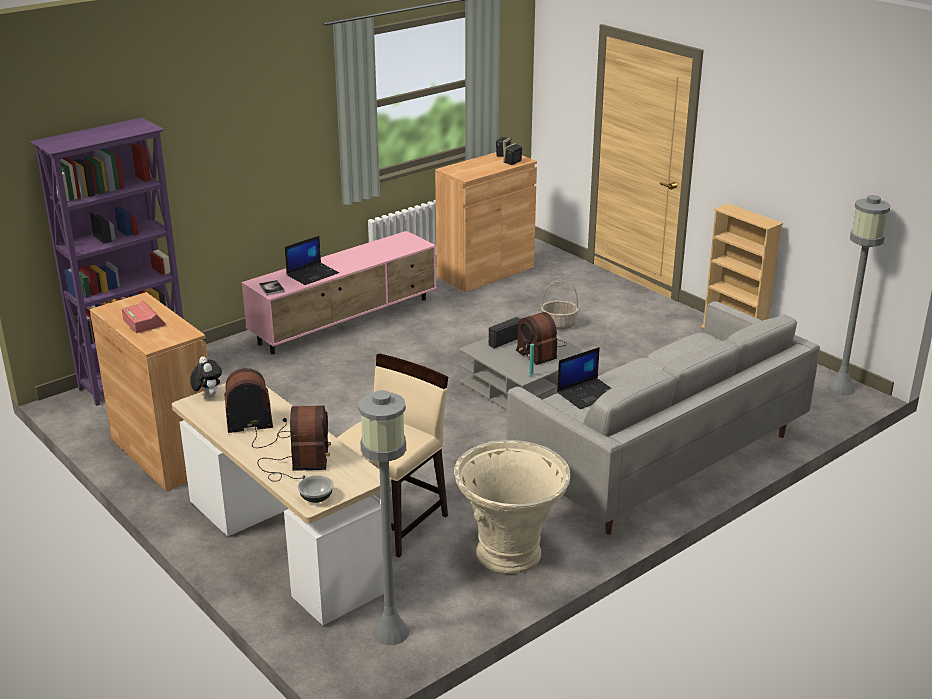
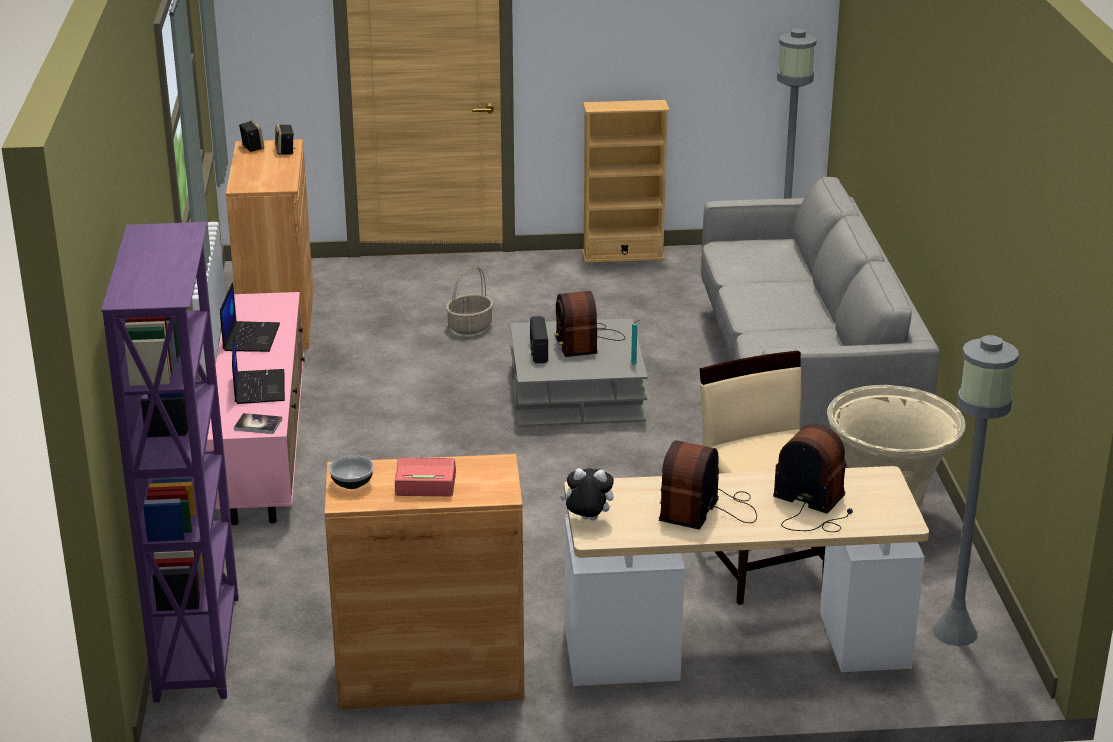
camera: 55 degrees left, 0 degrees up
(316, 497) = (894, 516): bowl -> bowl (351, 483)
(540, 350) = (585, 341): radio -> radio turned 75 degrees clockwise
(588, 393) = (767, 335): laptop -> laptop (250, 337)

